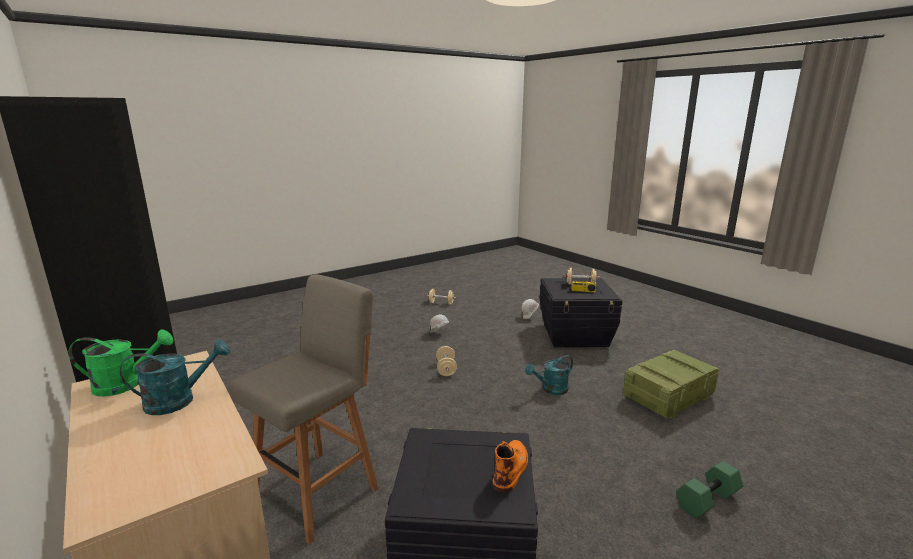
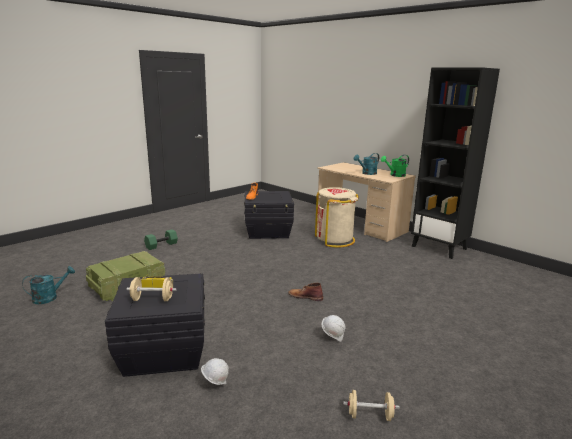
camera: 170 degrees right, 0 degrees up
(319, 490) = (335, 240): grey stool -> beige trash can
(446, 369) = (305, 296): beige dumbbell -> brown boot
(551, 390) = (217, 286): turquoise watering can -> turquoise watering can (49, 297)

